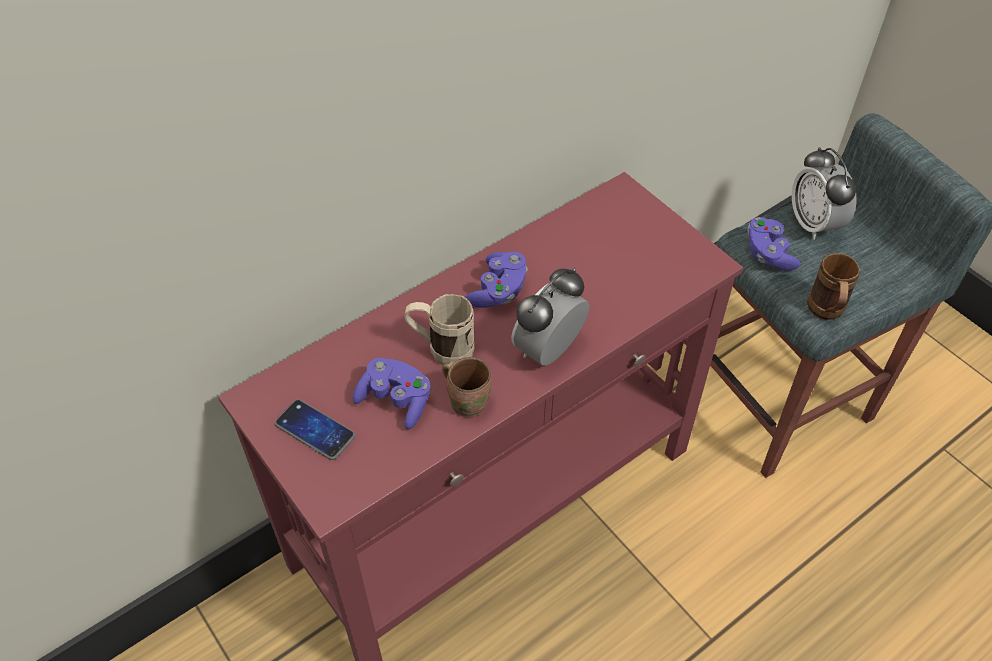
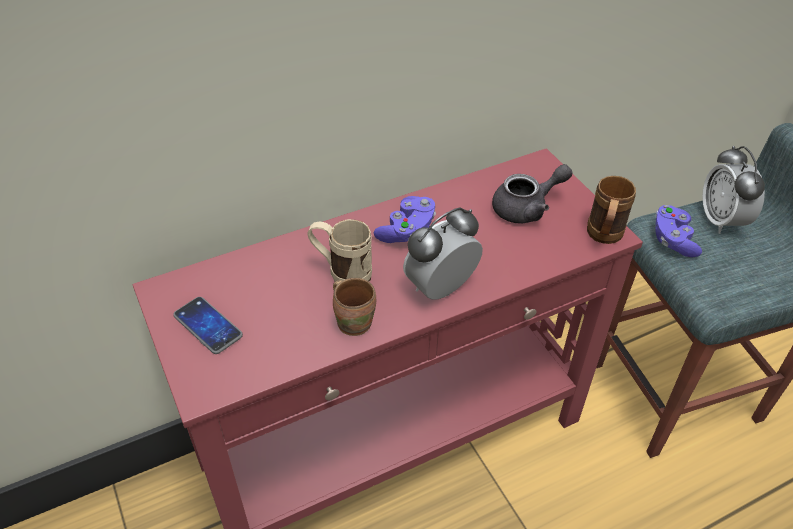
camera: 10 degrees right, 5 degrees down
(395, 401) = (288, 311): purple game controller -> none
(618, 246) = (527, 208): none -> grey teapot
(825, 313) = (720, 300): brown mug -> brown mug (603, 238)

